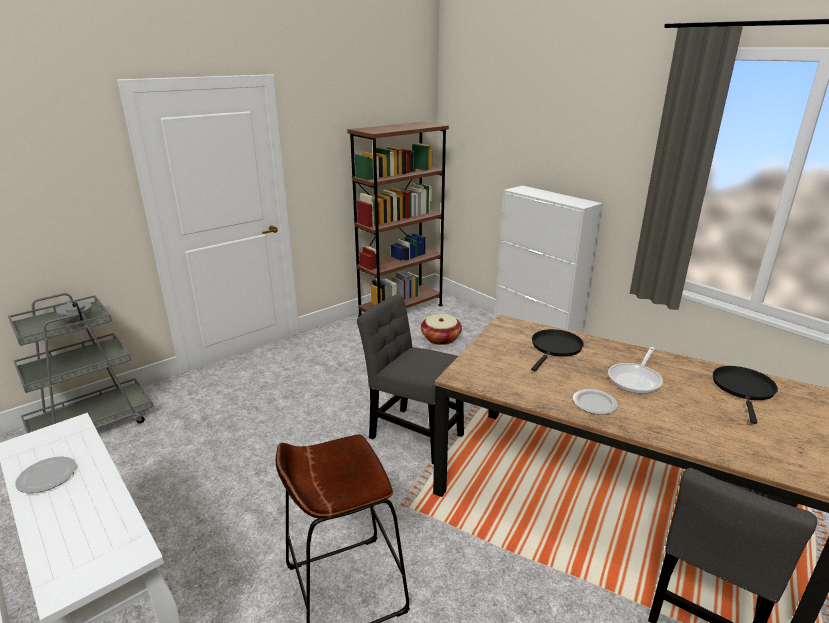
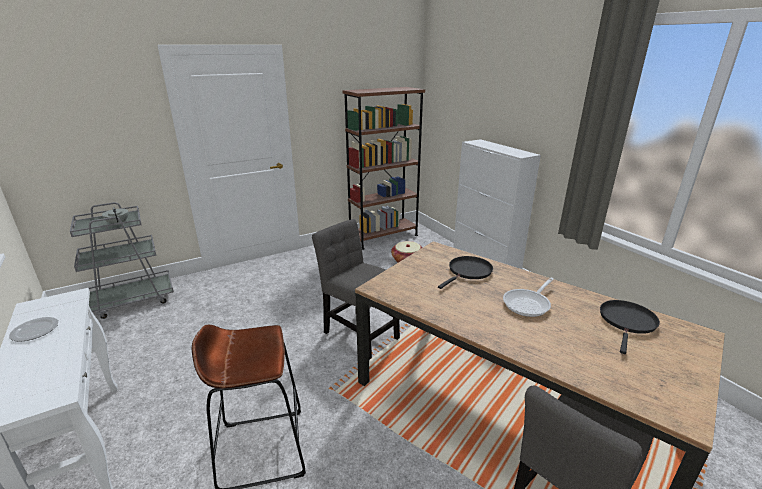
camera: 10 degrees right, 0 degrees up
(593, 403) = (481, 320): plate -> none

